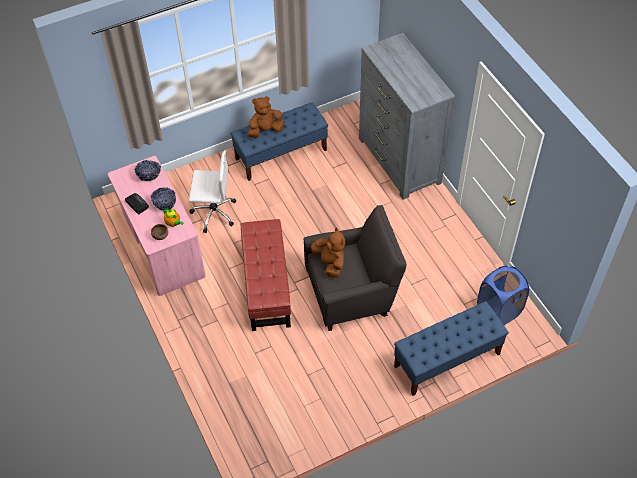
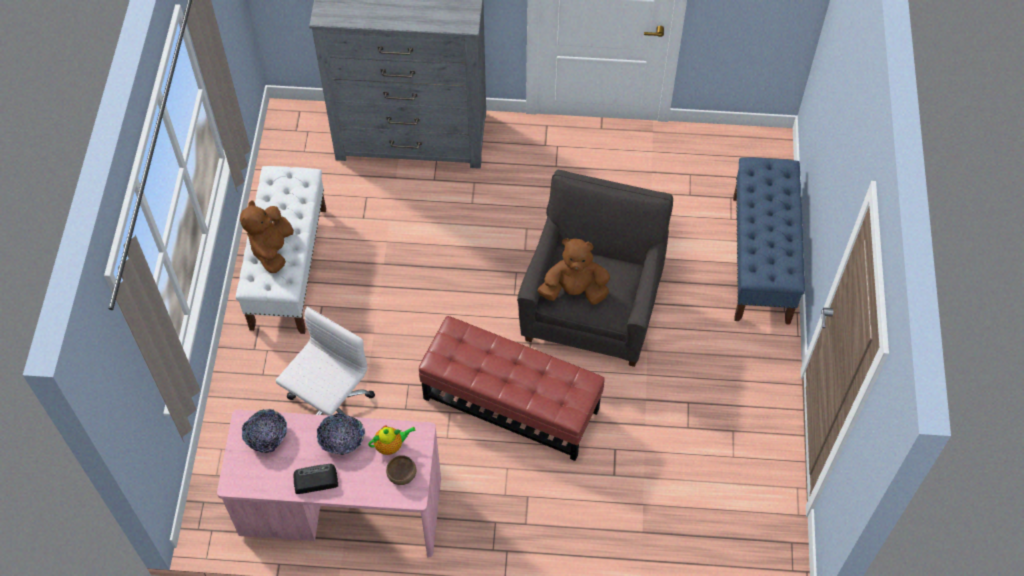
camera: 60 degrees left, 5 degrees up
(281, 154) = (288, 267): blue bench -> white bench
(498, 311) = (723, 166): blue laundry basket -> none

